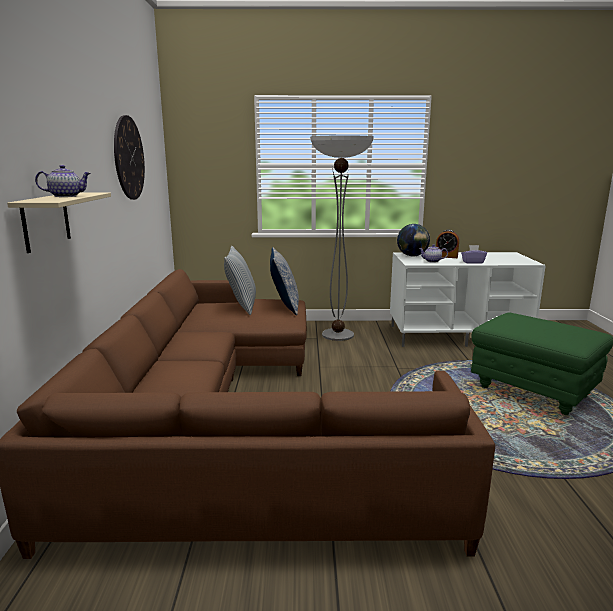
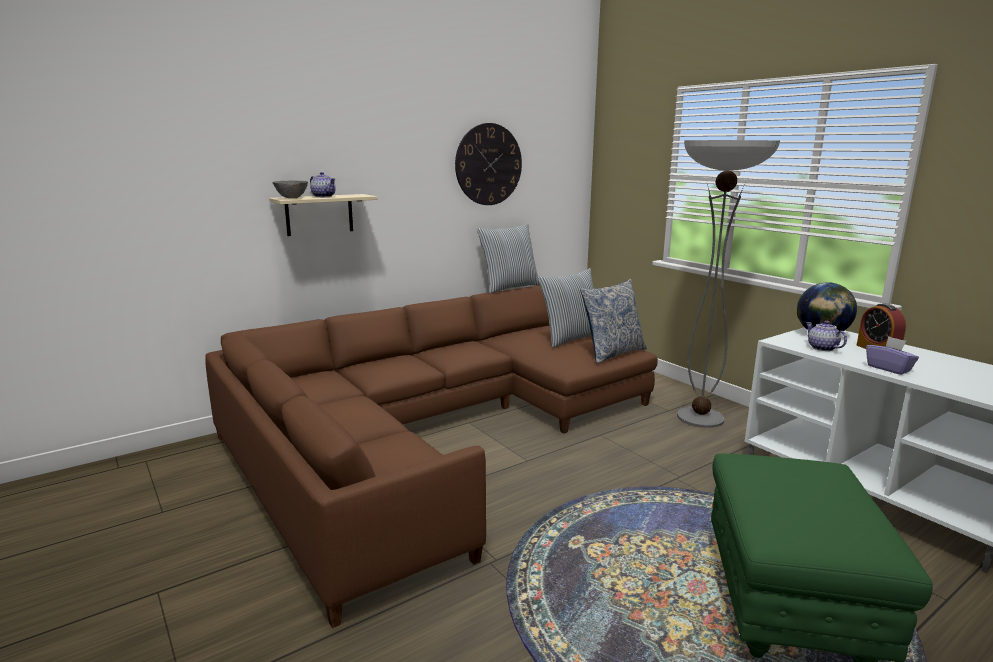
camera: 55 degrees right, 0 degrees up
(49, 200) = (291, 198): none -> grey bowl
(161, 277) = (509, 287): none -> pillow

